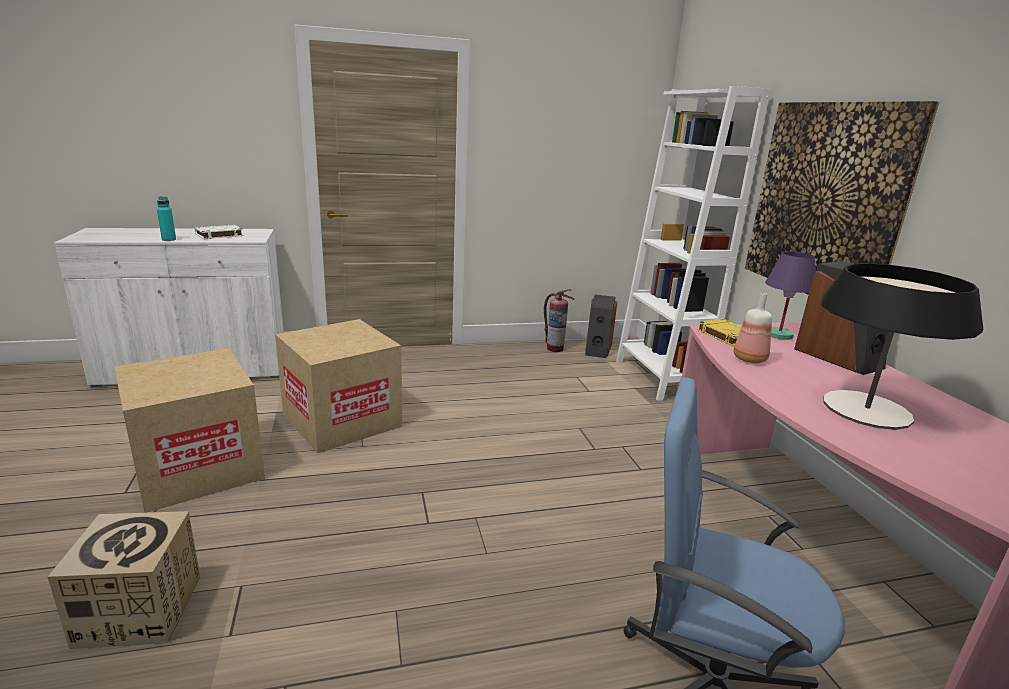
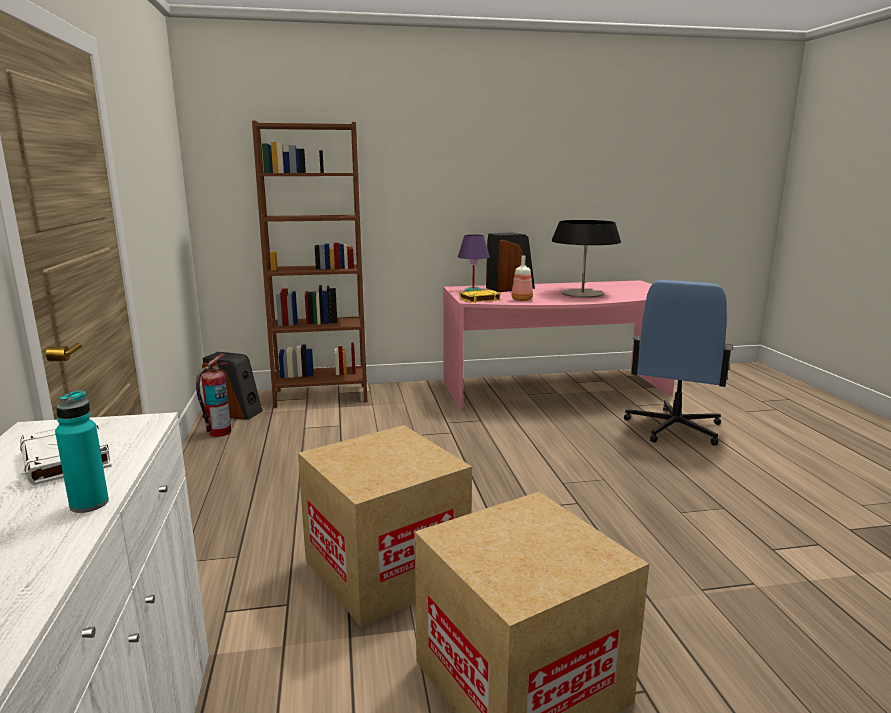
camera: 85 degrees left, 5 degrees down
(139, 609) = (767, 646): cardboard box -> none
(659, 378) = (321, 395): white bookcase -> brown bookcase
(825, 201) = (436, 202): picture -> none

